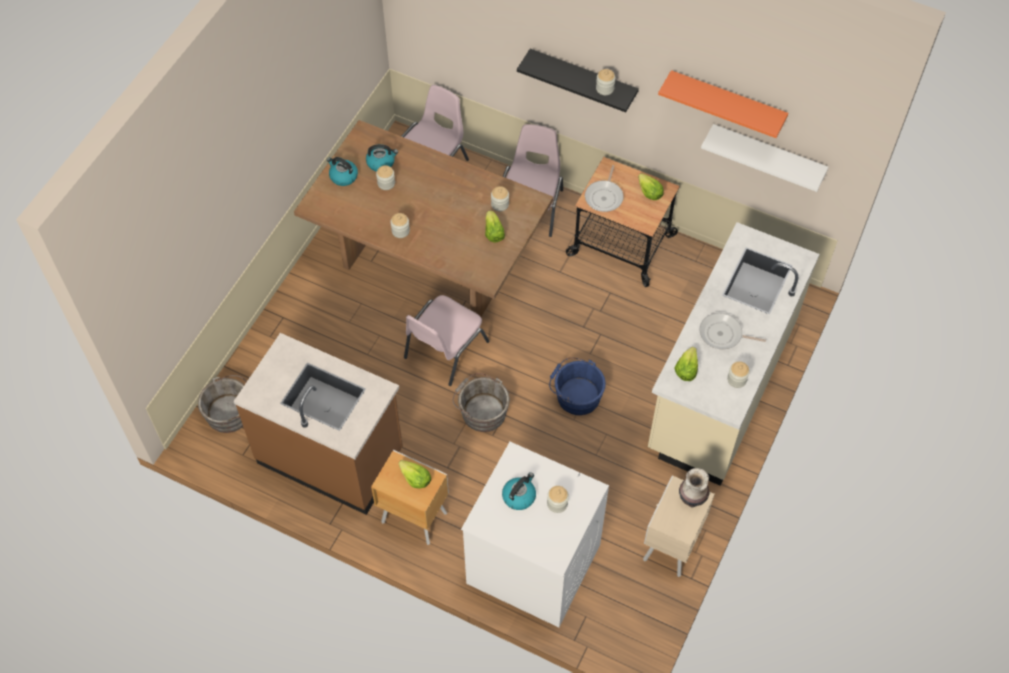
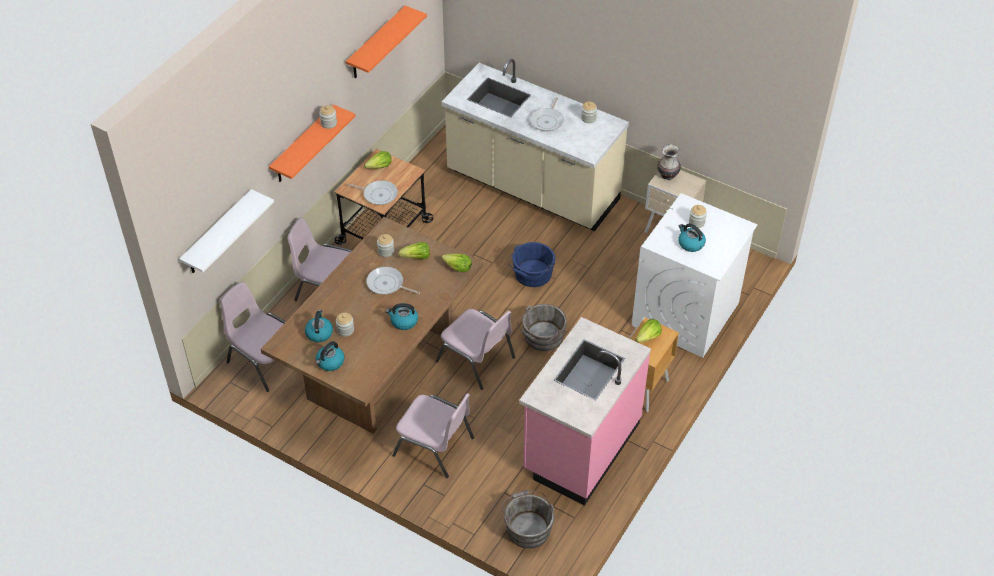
camera: 85 degrees left, 10 degrees down
(328, 322) = (435, 447): none -> pink chair
(331, 456) = (580, 447): brown counter -> pink counter
(400, 231) = (403, 321): jar -> kettle
(452, 211) = (387, 284): none -> frying pan
(583, 79) = (303, 145): black shelf -> orange shelf
(686, 369) = (577, 144): lettuce -> lettuce (457, 268)
(767, 155) = (403, 55): white shelf -> white shelf (218, 234)

